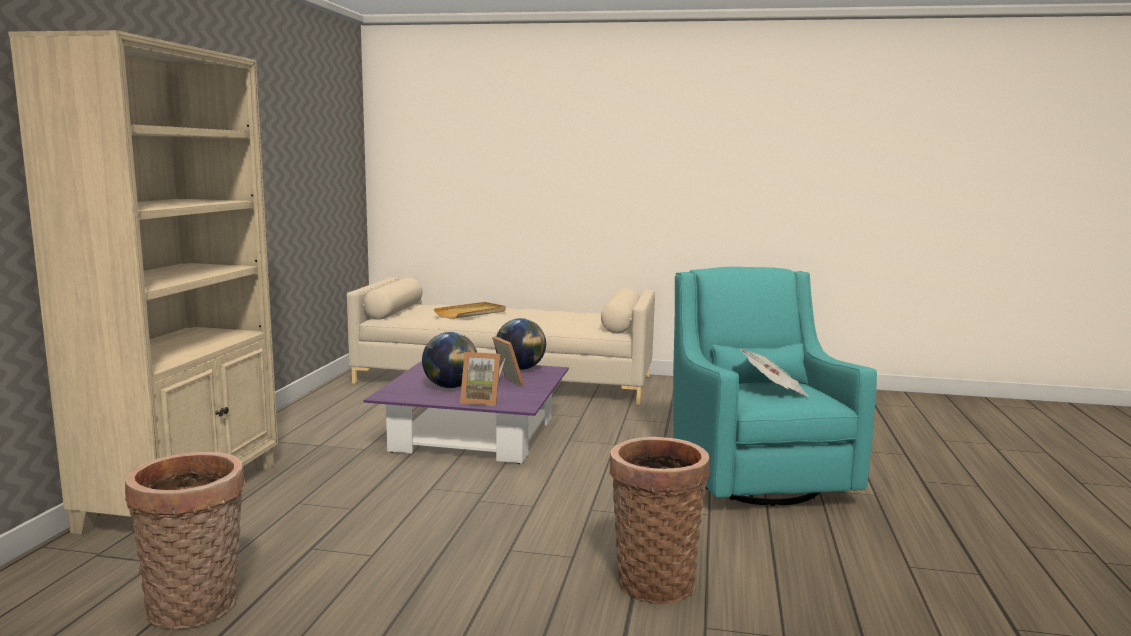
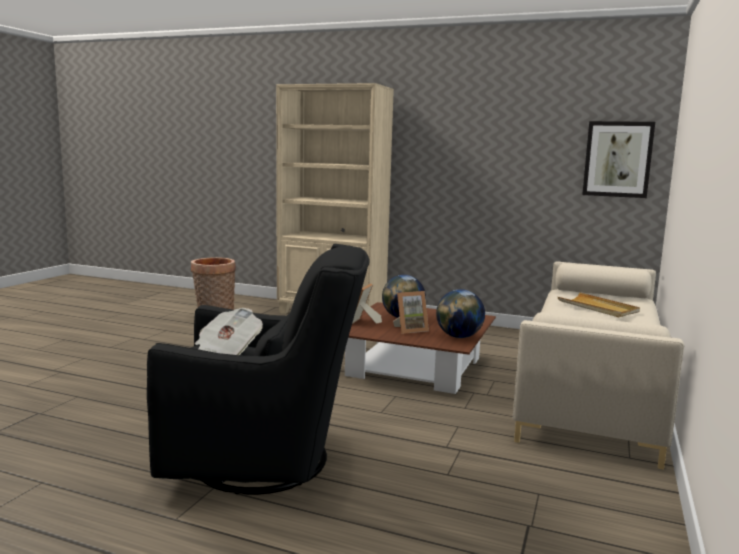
camera: 100 degrees right, 0 degrees up
(344, 170) = (617, 159): none -> picture
(475, 434) = (415, 367): purple coffee table -> brown coffee table
(654, 580) = (138, 392): basket -> none
(755, 477) = (267, 460): turquoise armchair -> black armchair

